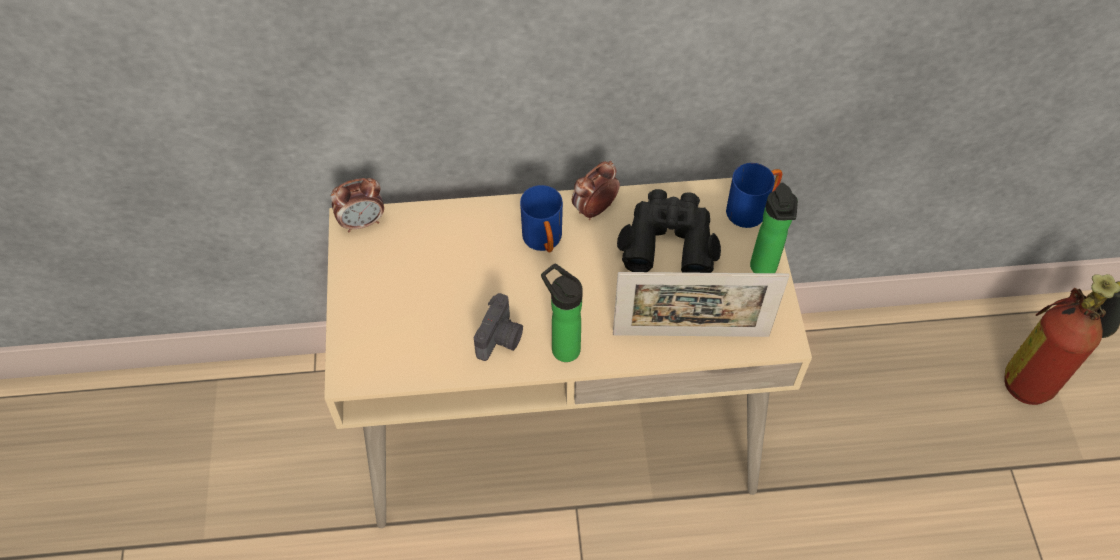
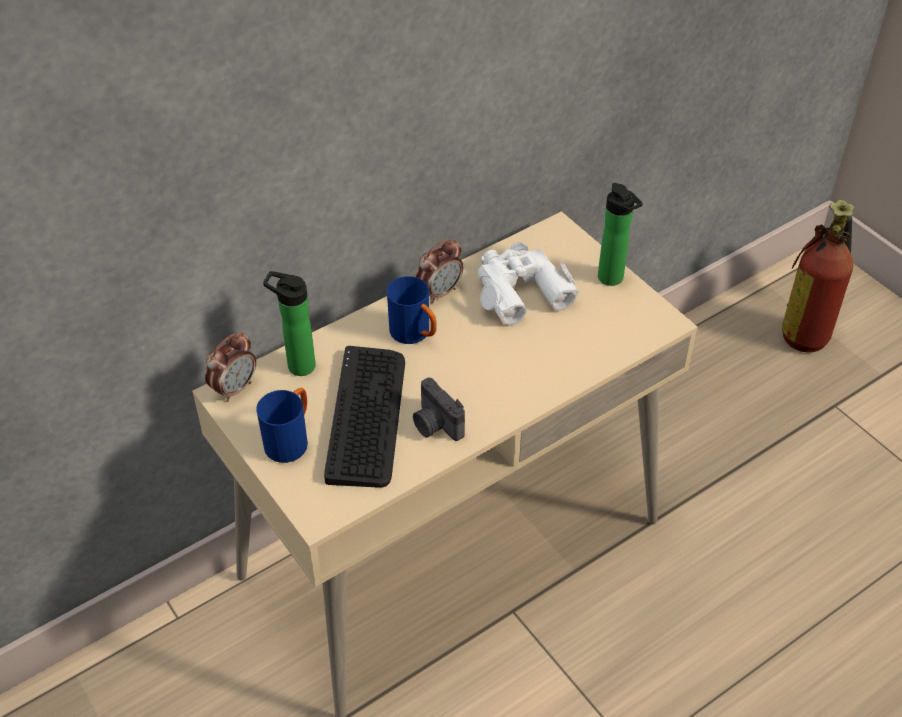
camera: 30 degrees left, 10 degrees down
(450, 302) = (367, 416): none -> keyboard
(501, 339) = (435, 425): camera -> camera turned 150 degrees clockwise
(562, 347) = (493, 407): bottle -> bottle (297, 365)
(594, 209) = (440, 292): alarm clock -> alarm clock turned 150 degrees counterclockwise
(668, 240) = (520, 290): black binoculars -> white binoculars
(691, 335) = (592, 351): picture frame -> none
(752, 209) = (569, 240): blue mug -> blue mug (291, 440)

